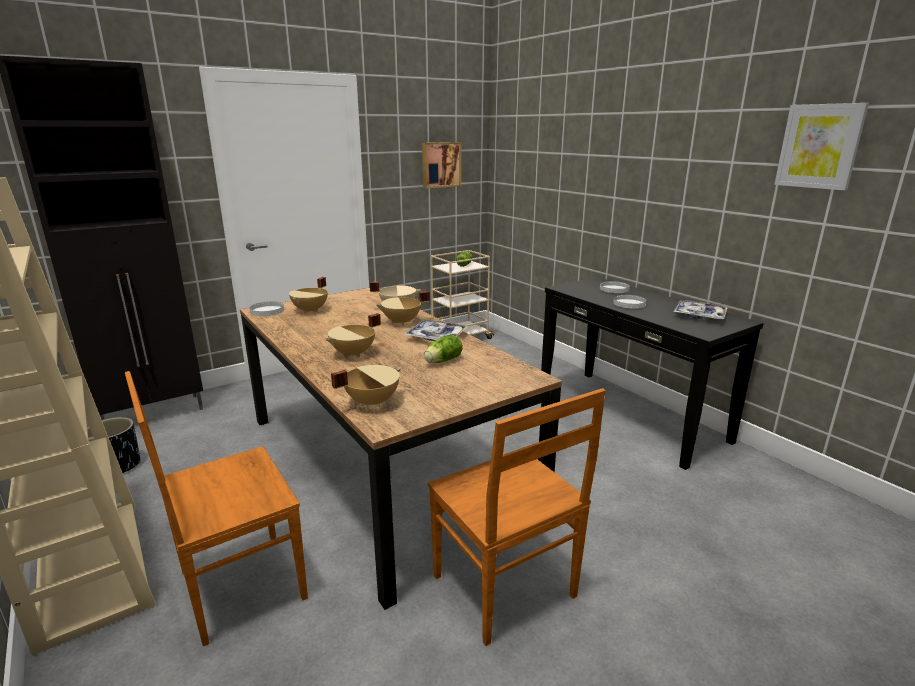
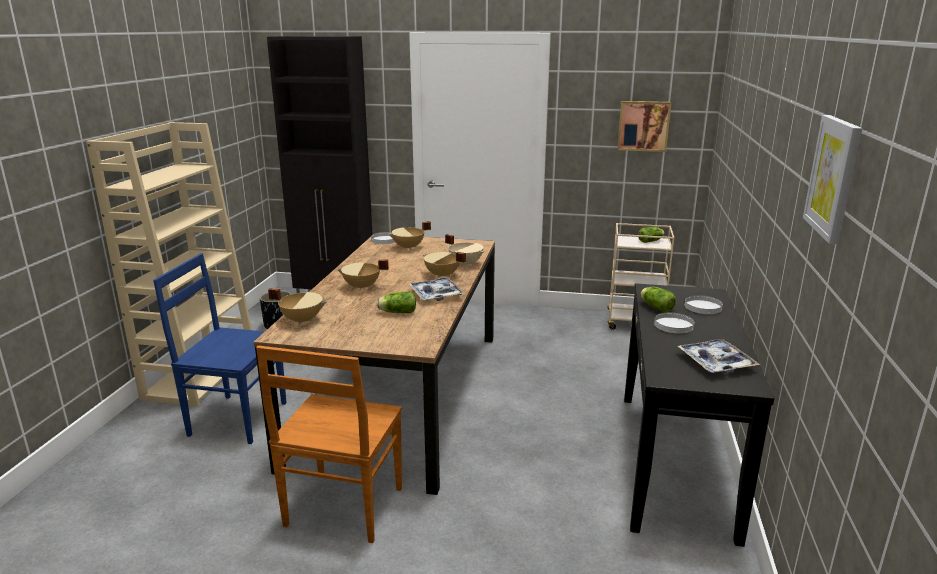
camera: 45 degrees right, 0 degrees up
(238, 586) = (236, 418): brown chair -> blue chair
(594, 297) = (655, 307): none -> lettuce

